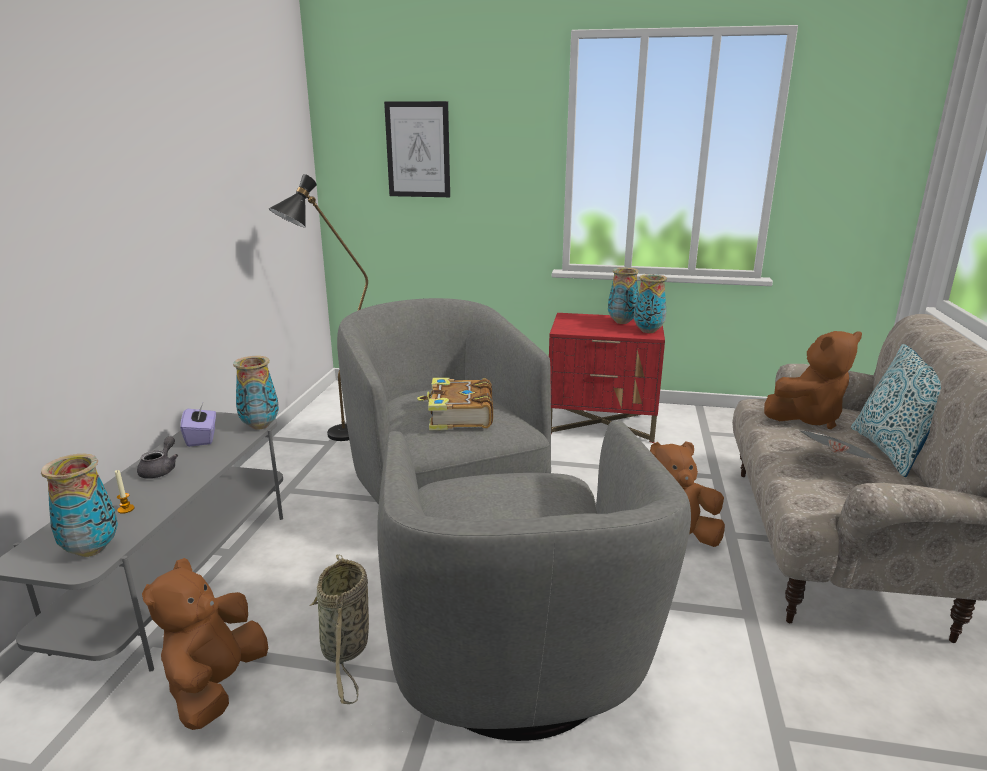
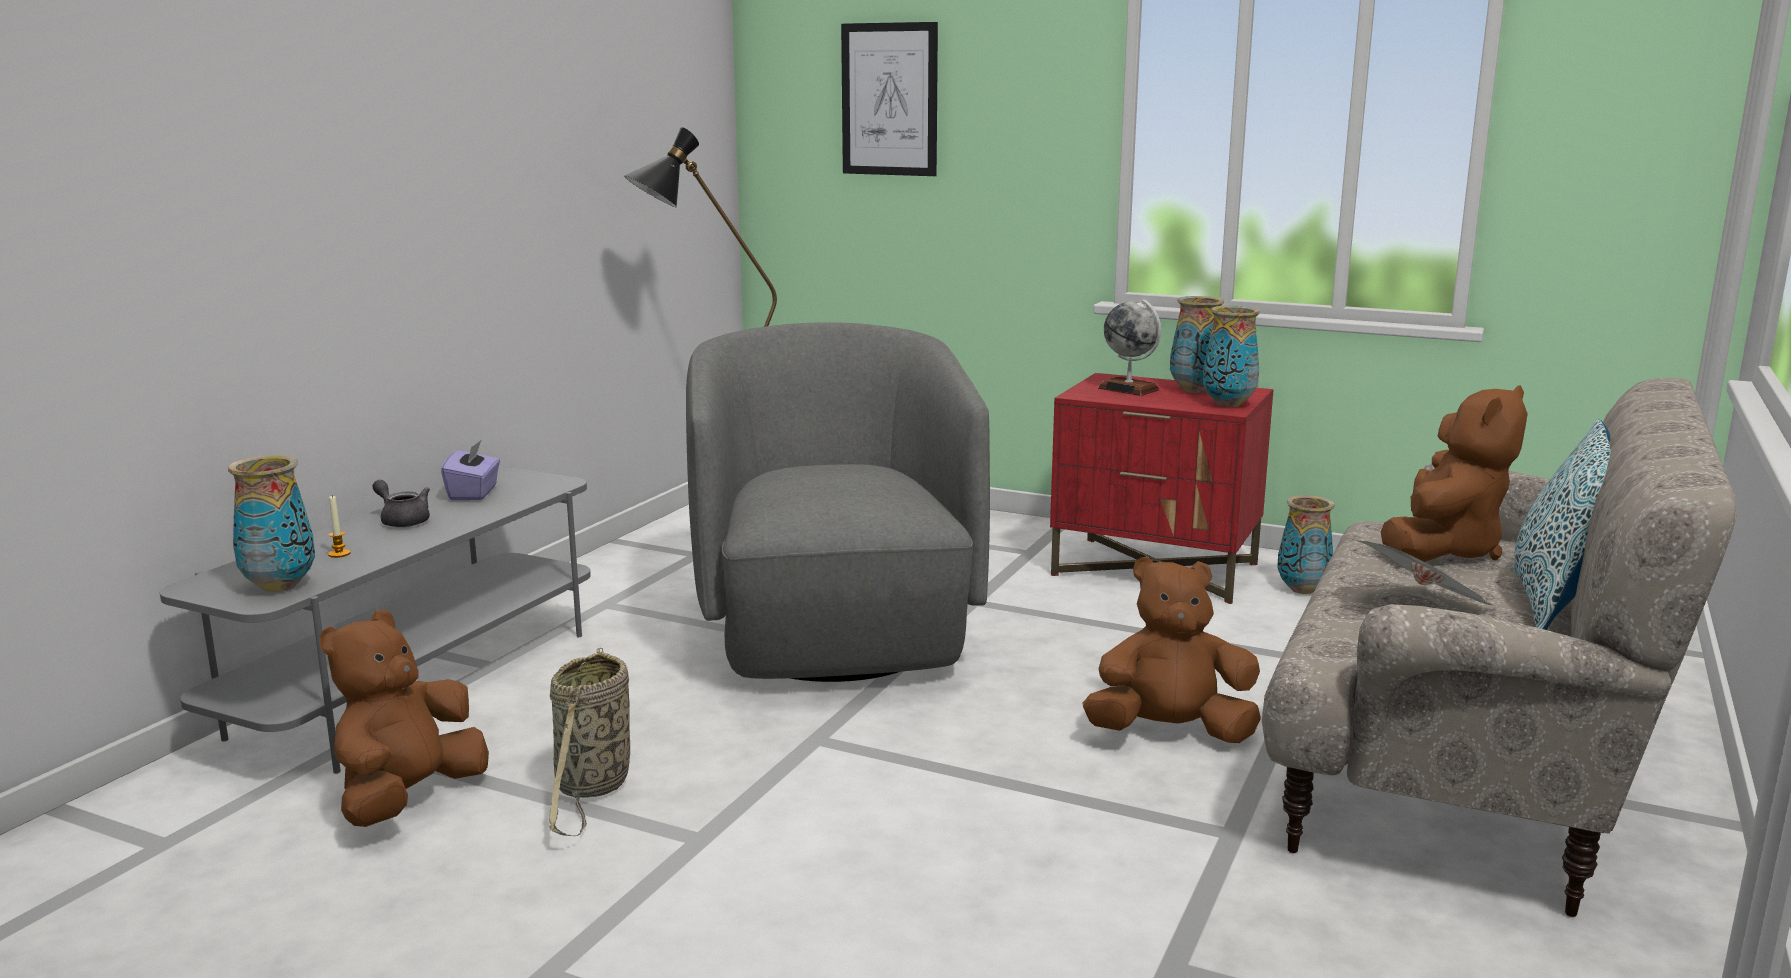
camera: 15 degrees right, 5 degrees down
(161, 470) = (402, 520): grey teapot -> grey teapot turned 75 degrees counterclockwise
(260, 426) = (559, 487): vase -> vase (1303, 590)
(459, 416) = (840, 492): book -> none
(516, 666) = (819, 838): grey armchair -> none
(585, 324) = (1128, 389): none -> globe
(807, 418) = (1443, 550): brown plush toy -> brown plush toy turned 45 degrees counterclockwise

